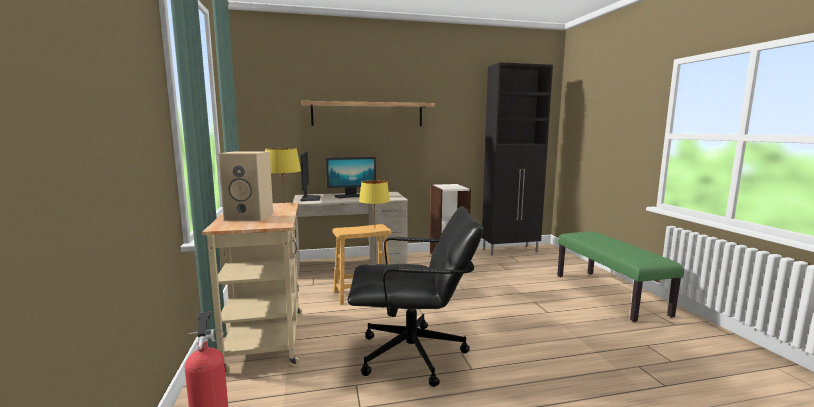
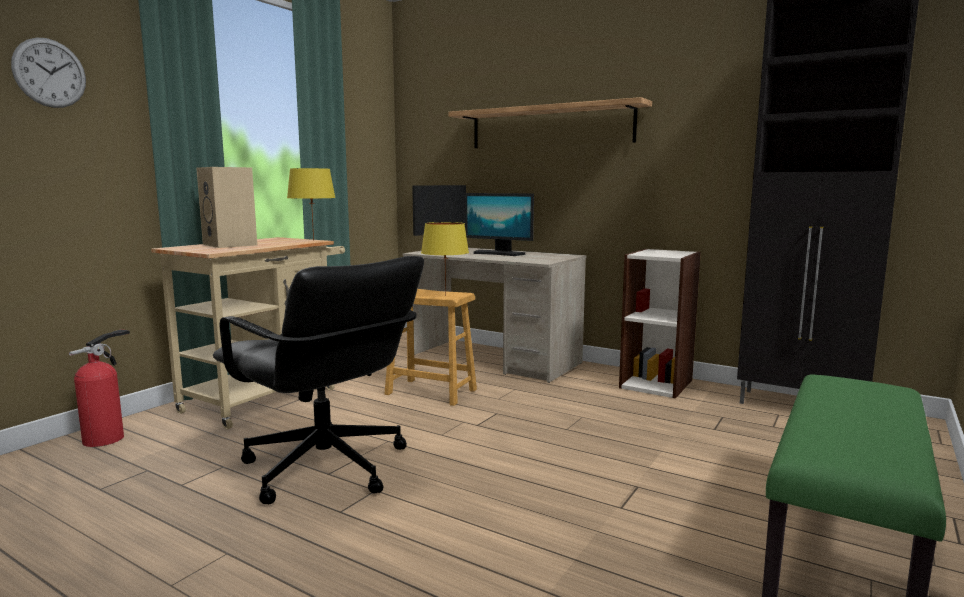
camera: 45 degrees right, 0 degrees up
(124, 63) = (50, 73): none -> wall clock

